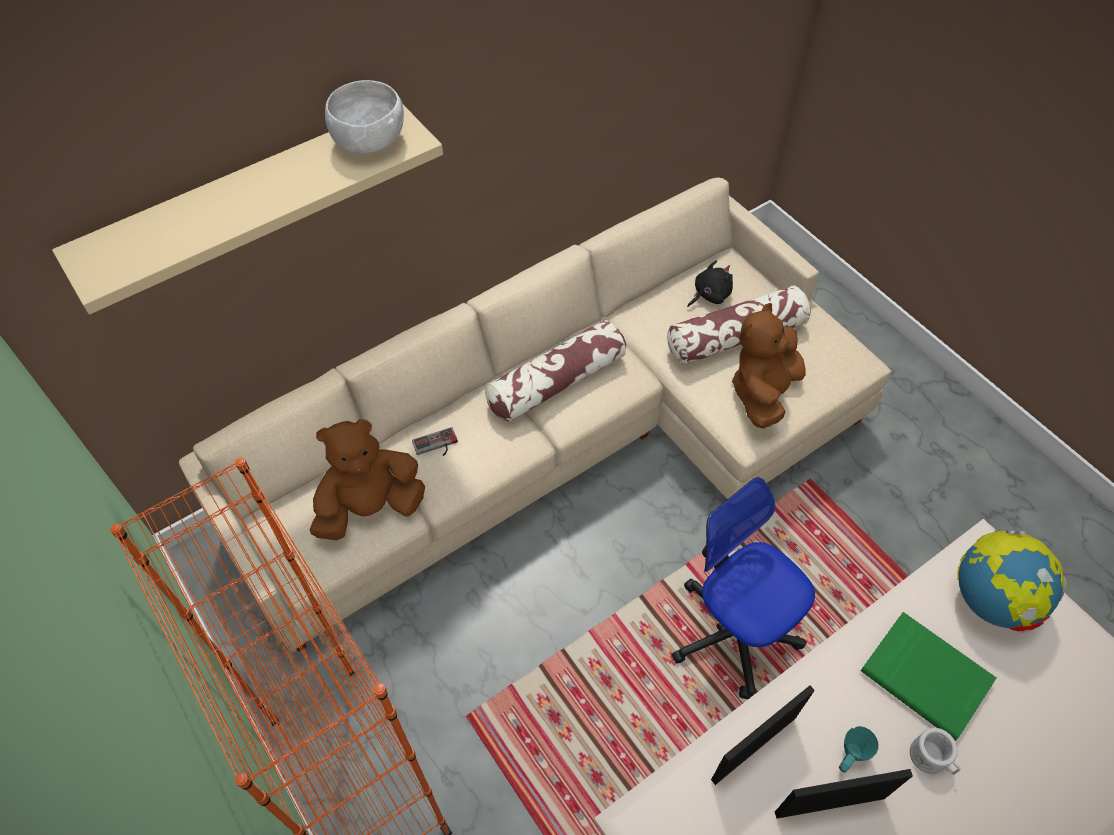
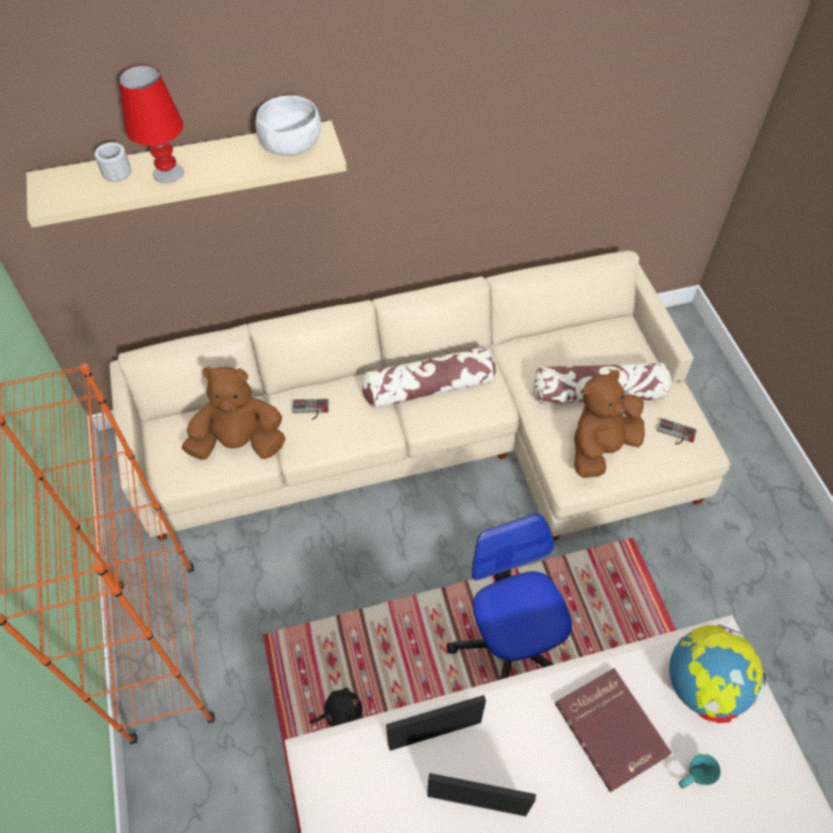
camera: 20 degrees right, 0 degrees up
(237, 207) = (168, 173): none -> red table lamp
(709, 295) = (591, 351): black plush toy -> black plush toy (340, 713)
(829, 356) = (675, 434): none -> game controller
(849, 757) = (511, 771): turquoise mug -> turquoise mug (692, 779)
(926, 675) = (612, 728): green book -> red book
(931, 759) = (582, 799): white mug -> white mug (117, 175)

